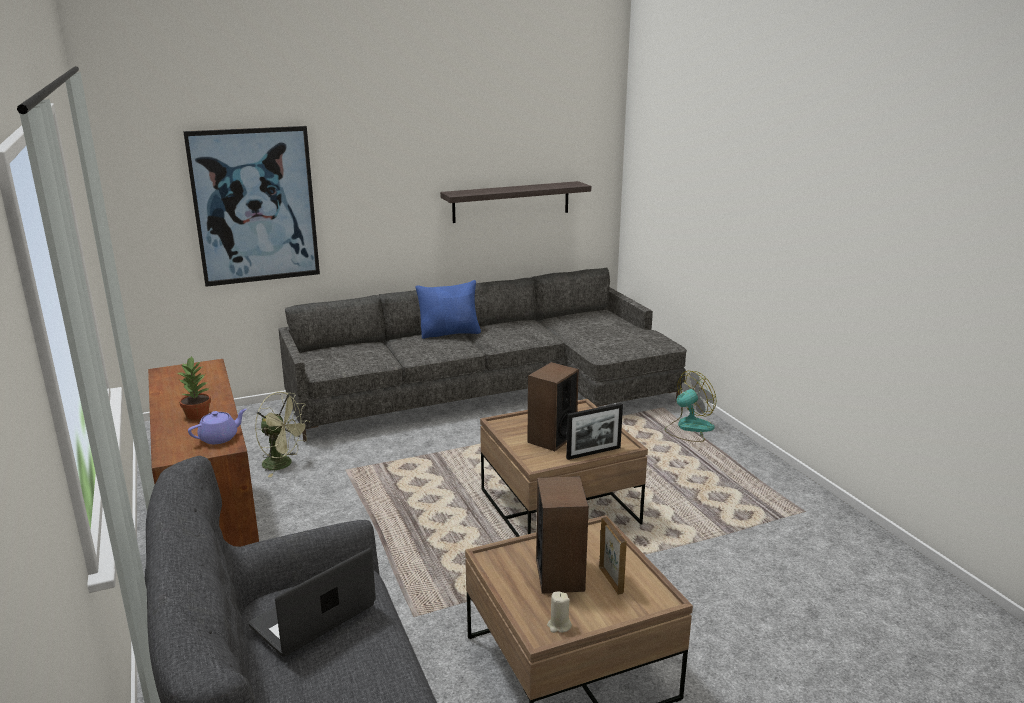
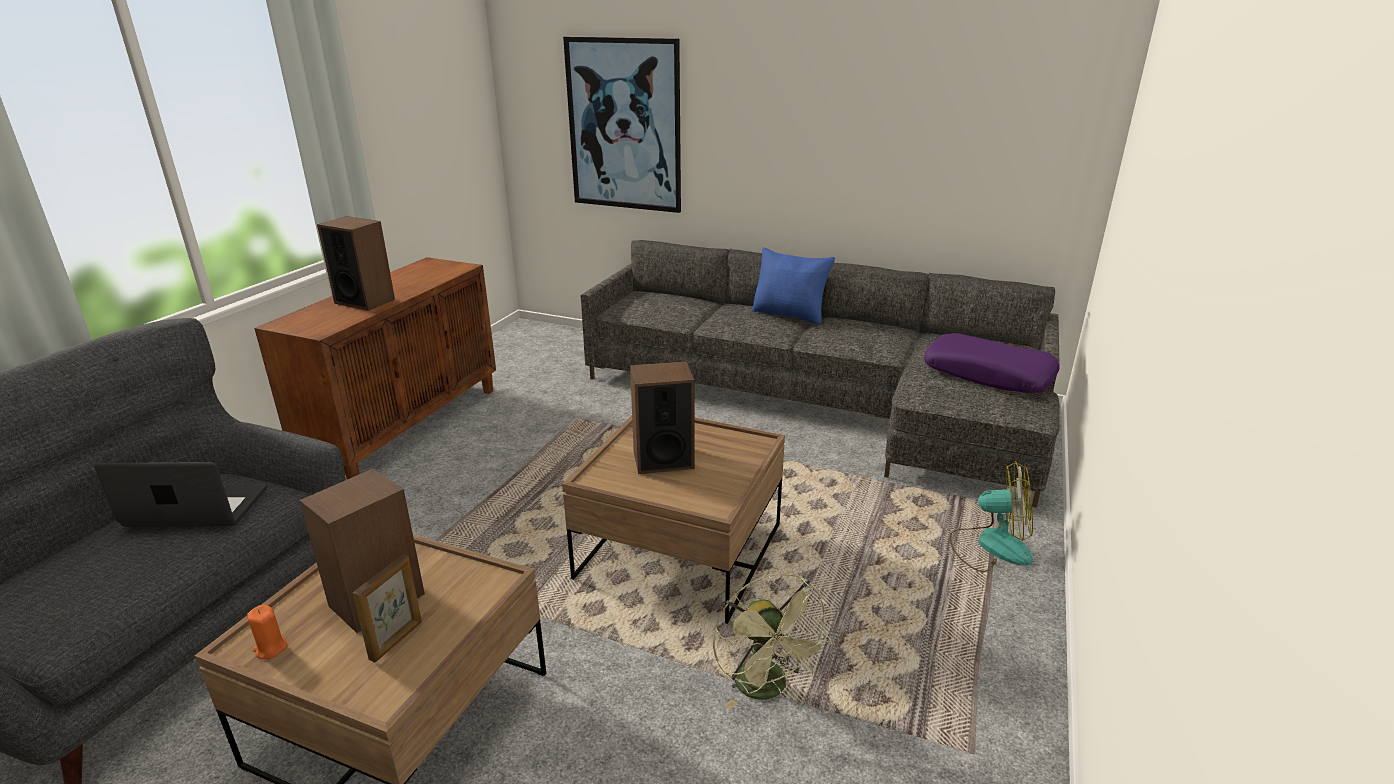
camera: 45 degrees right, 5 degrees up
(198, 415) = (365, 301): potted plant -> speaker
(220, 438) = (332, 323): purple teapot -> none
(283, 464) = (545, 391): green fan -> green fan (768, 689)
(511, 202) = (925, 166): shelf -> none
(559, 625) = (270, 648): beige candle -> orange candle
(593, 453) = (670, 496): picture frame -> none
(616, 331) = (988, 375): none -> purple pillow

